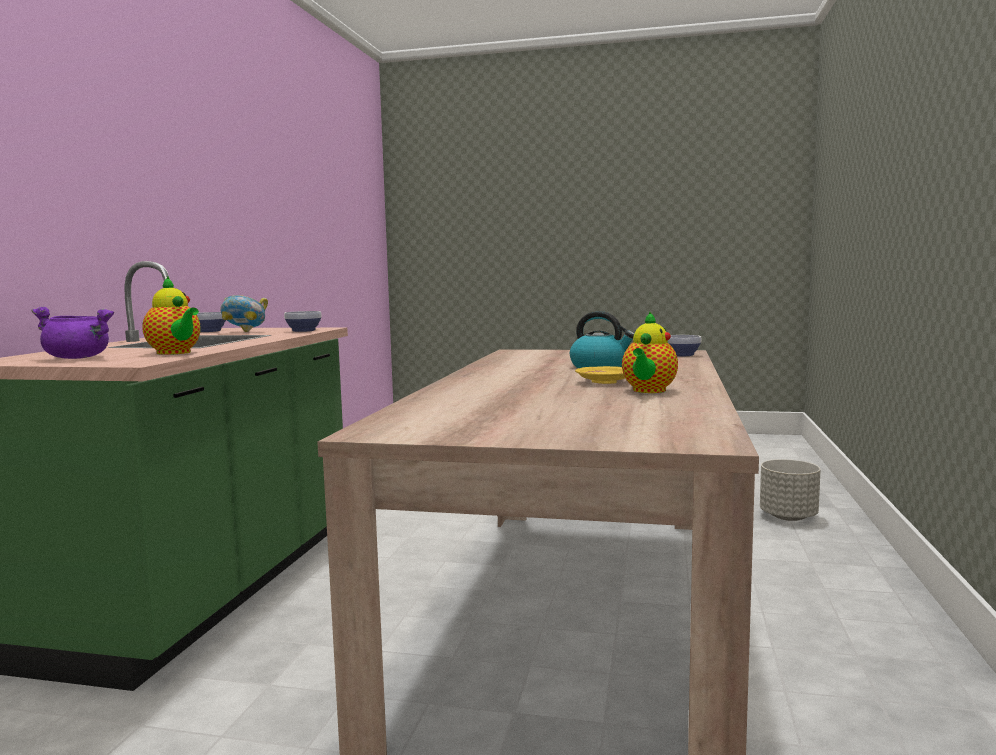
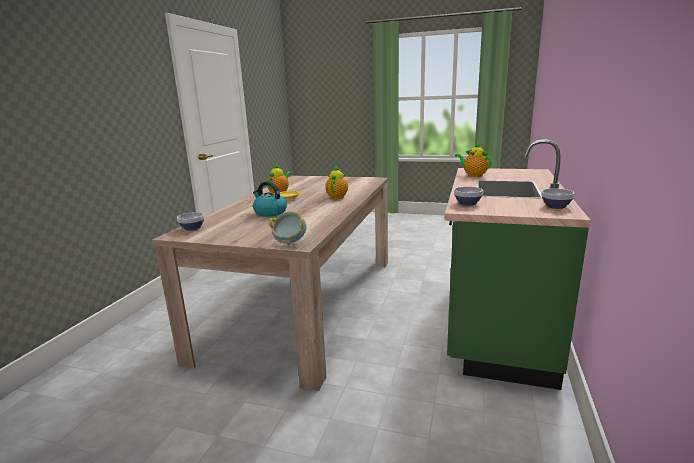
camera: 175 degrees left, 10 degrees up
(79, 358) = (506, 172): purple cooking pot -> none
(245, 332) = (512, 202): bowl -> bowl (289, 243)
(491, 386) = (337, 197): none -> teapot
(788, 517) = (93, 378): grey planter -> none

